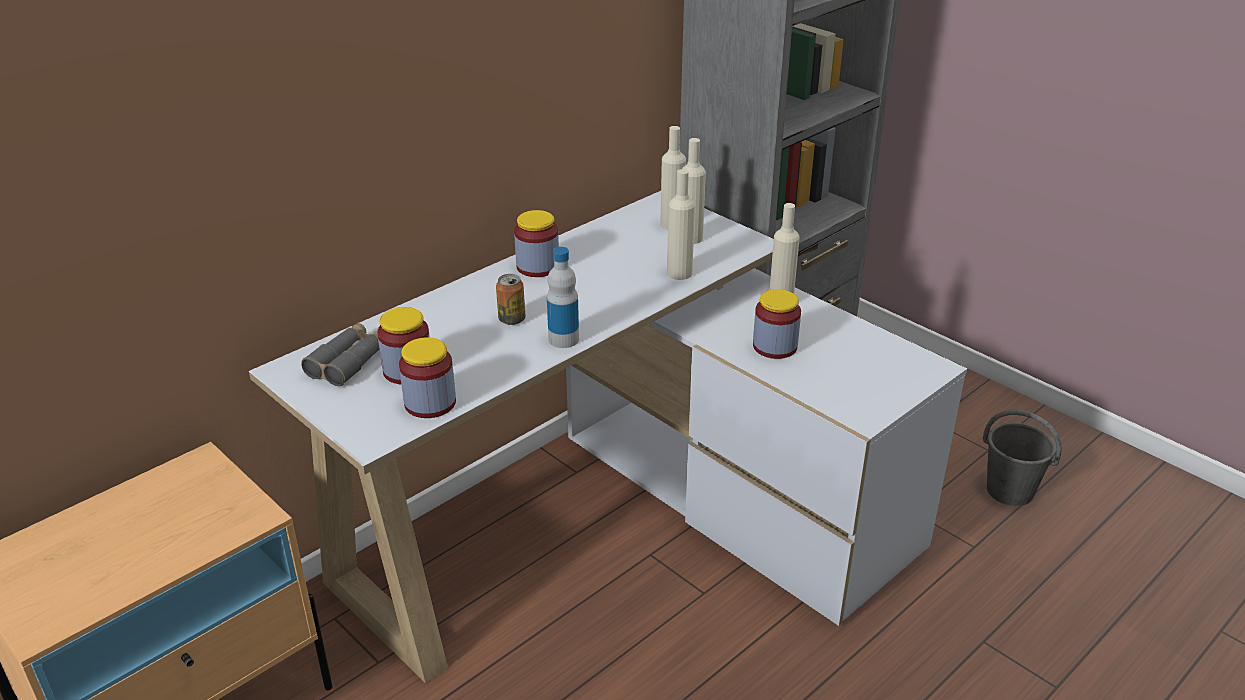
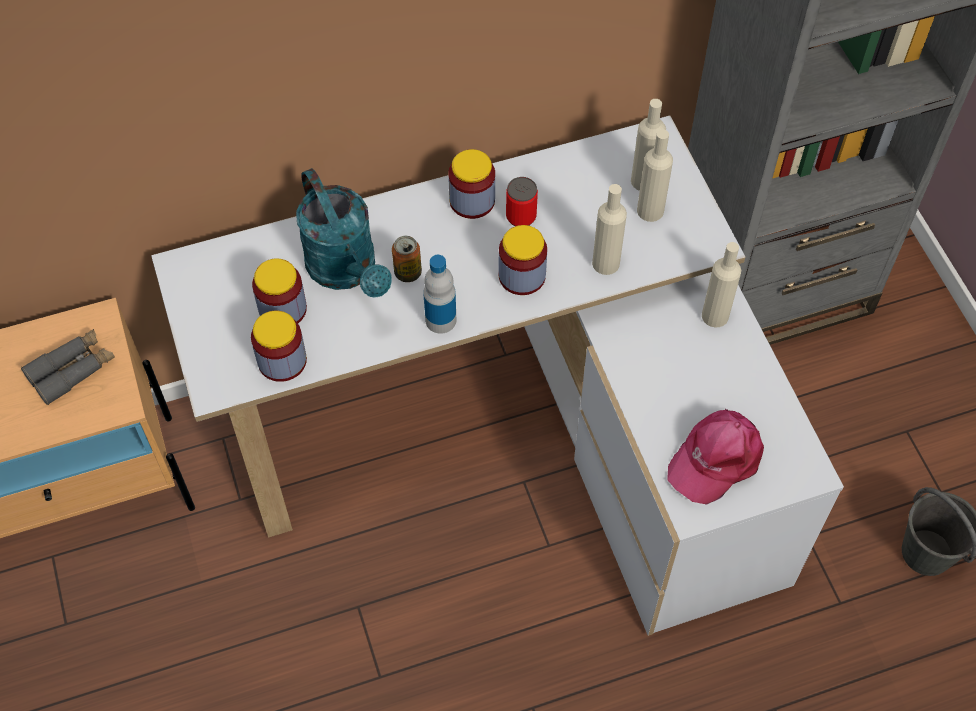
camera: 25 degrees right, 25 degrees up
(350, 361) = (239, 276): grey binoculars -> grey binoculars (72, 370)
(454, 332) = (347, 271): none -> turquoise watering can
(587, 265) = (521, 216): none -> can
(775, 346) = (667, 379): jar -> jar (522, 276)
(854, 380) = (716, 458): none -> pink cap

